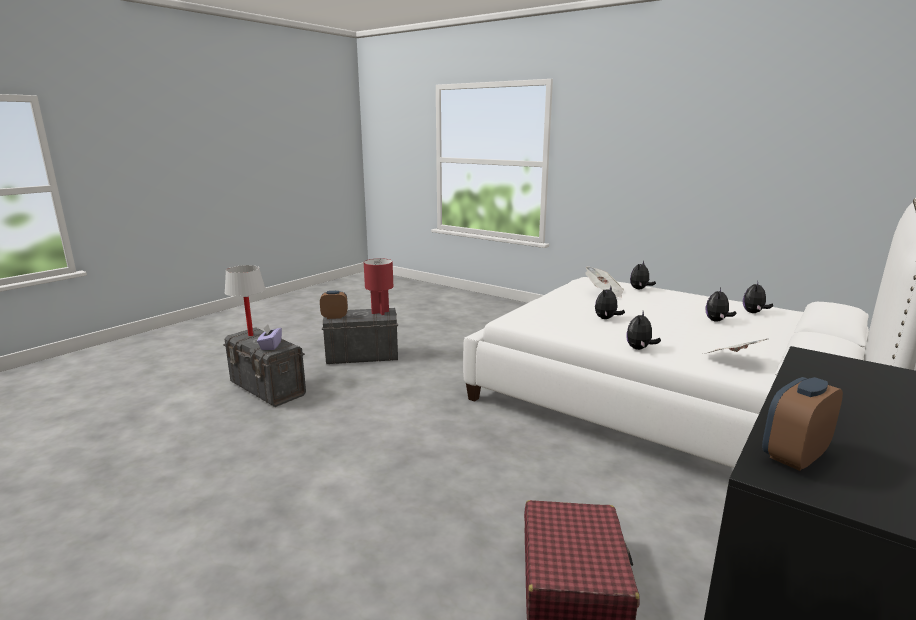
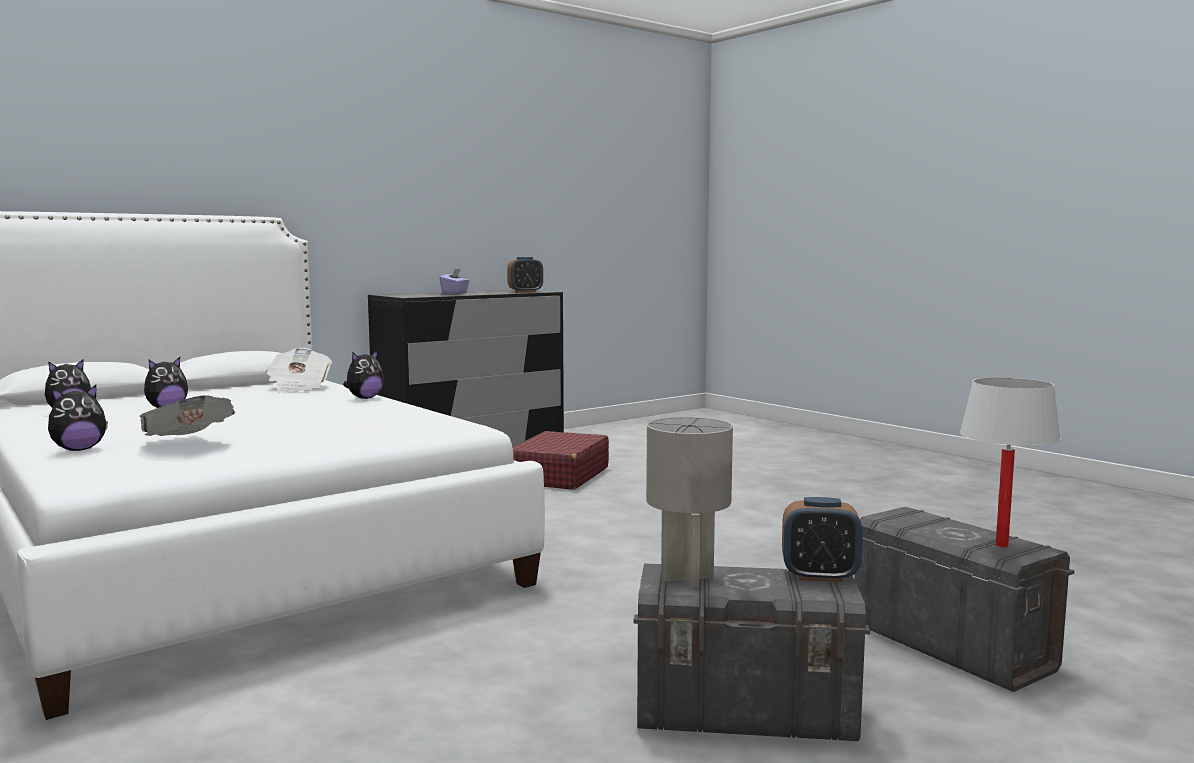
camera: 165 degrees left, 10 degrees down
(270, 346) = (922, 520): purple tissue box -> purple tissue box (455, 293)
(380, 312) = (687, 578): red table lamp -> grey table lamp
(606, 319) = (311, 420): plush toy -> none

